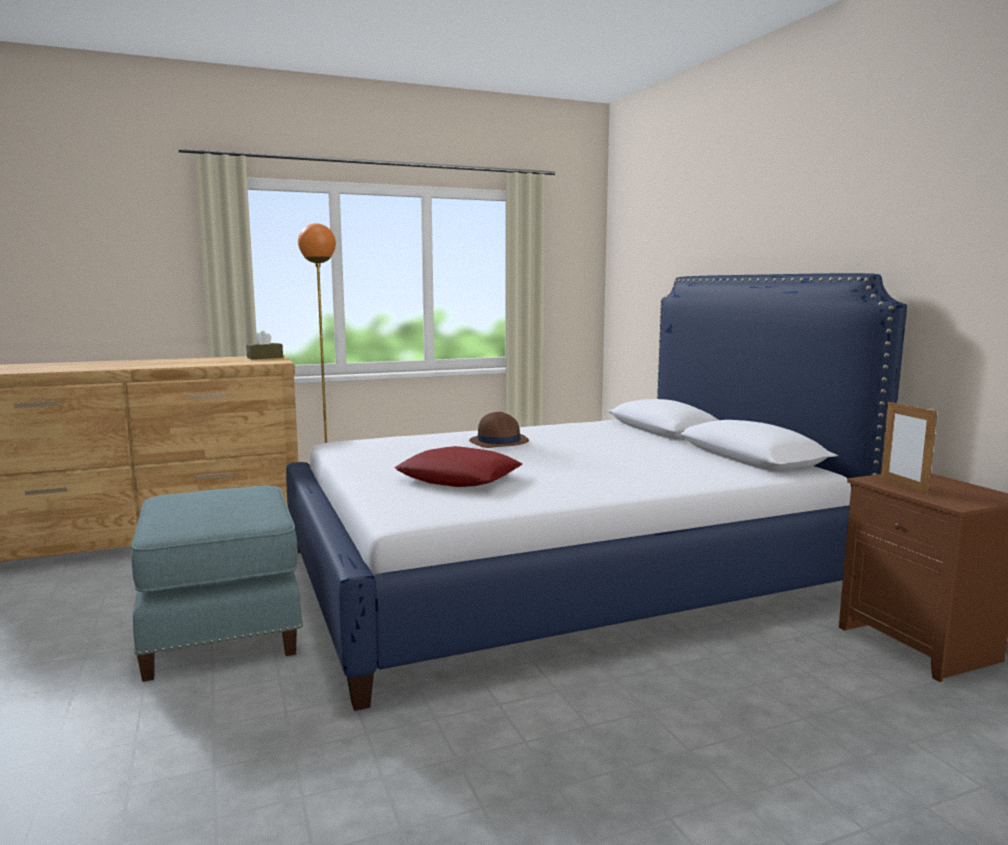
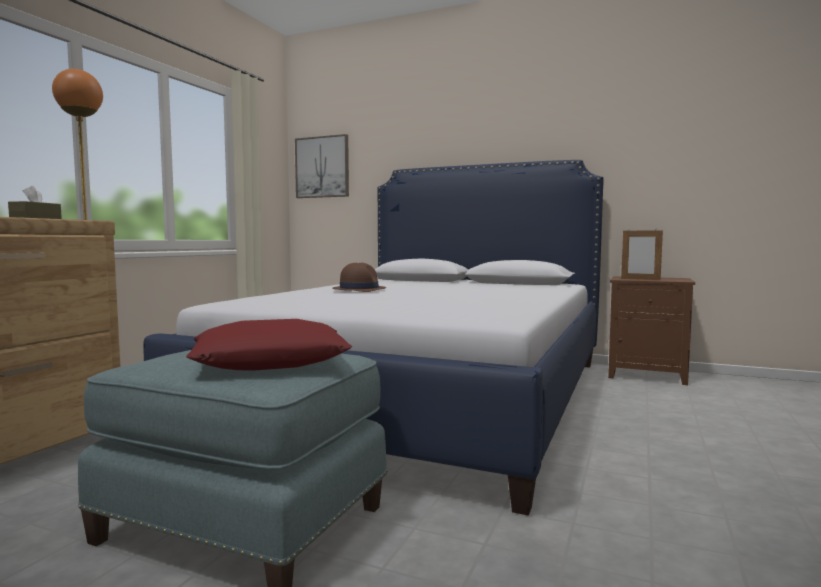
camera: 45 degrees left, 5 degrees down
(459, 478) = (427, 304): red pillow -> red pillow (271, 360)
(629, 267) = (322, 167): none -> picture

